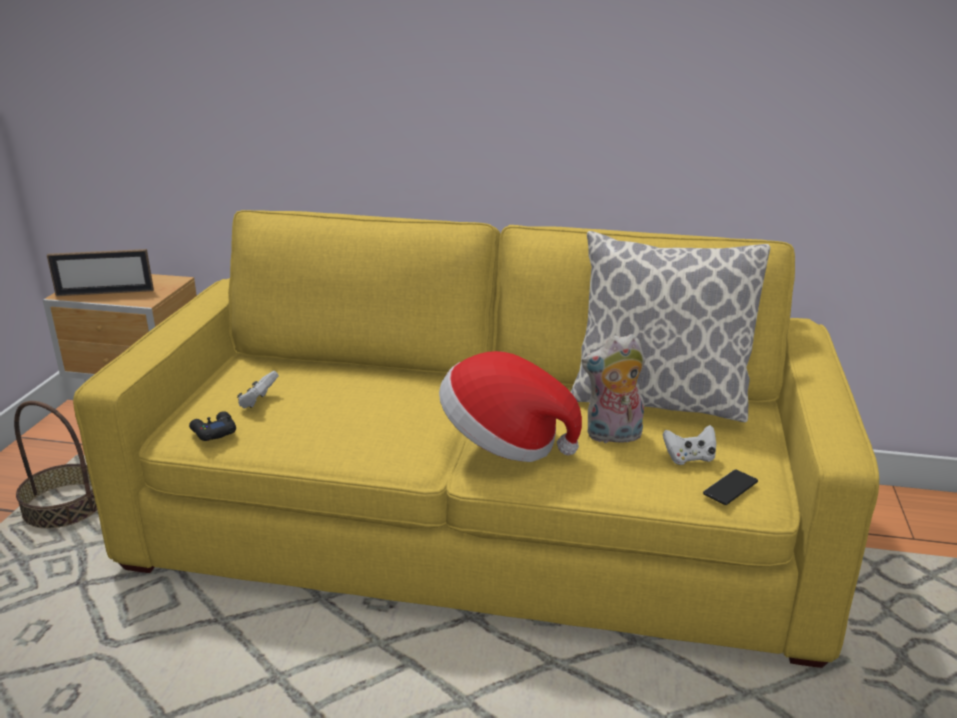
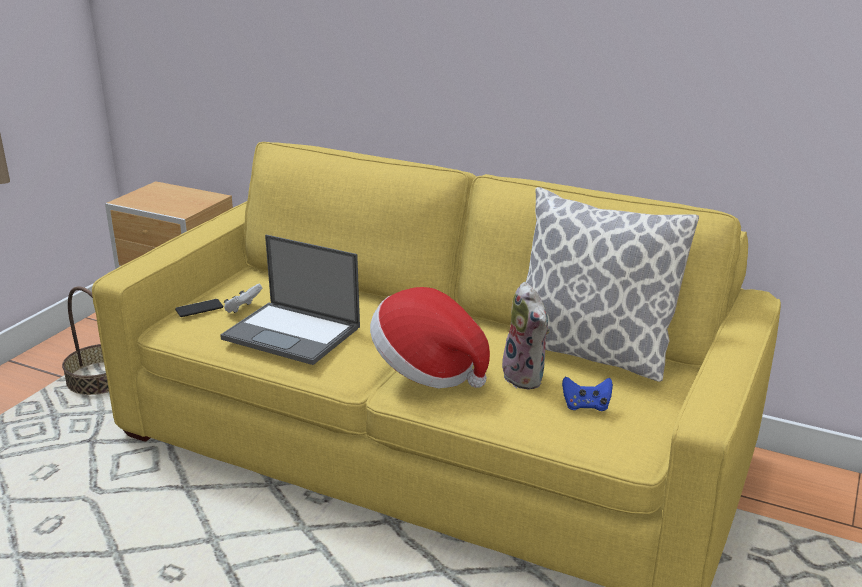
camera: 15 degrees right, 0 degrees up
(105, 293) = (154, 202): picture frame -> none
(213, 432) = (197, 328): black game controller -> none
(333, 422) = (293, 333): none -> laptop
(613, 436) = (527, 377): plush toy -> plush toy turned 120 degrees counterclockwise
(689, 458) = (586, 406): white game controller -> blue game controller
(730, 488) = (610, 437): phone -> phone (199, 309)

